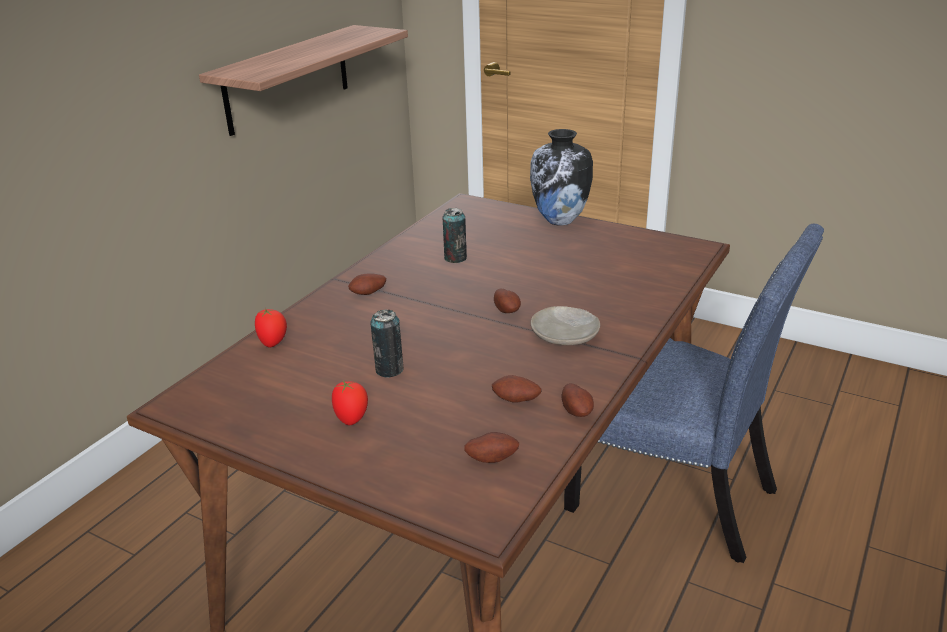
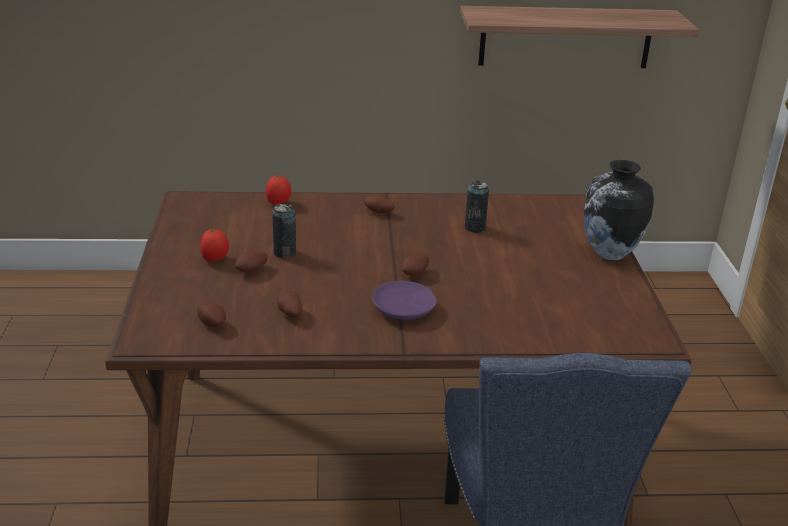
camera: 55 degrees right, 0 degrees up
(565, 335) = (404, 310): beige plate -> purple plate
(577, 411) = (298, 343): potato -> potato (252, 271)

